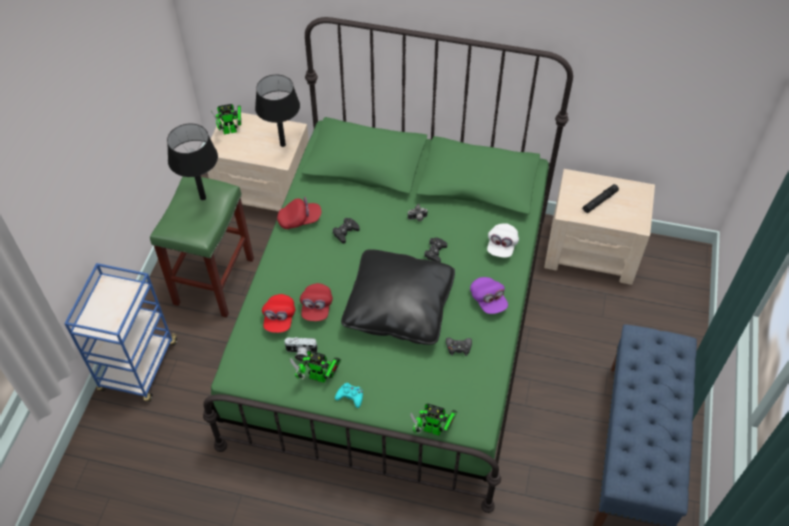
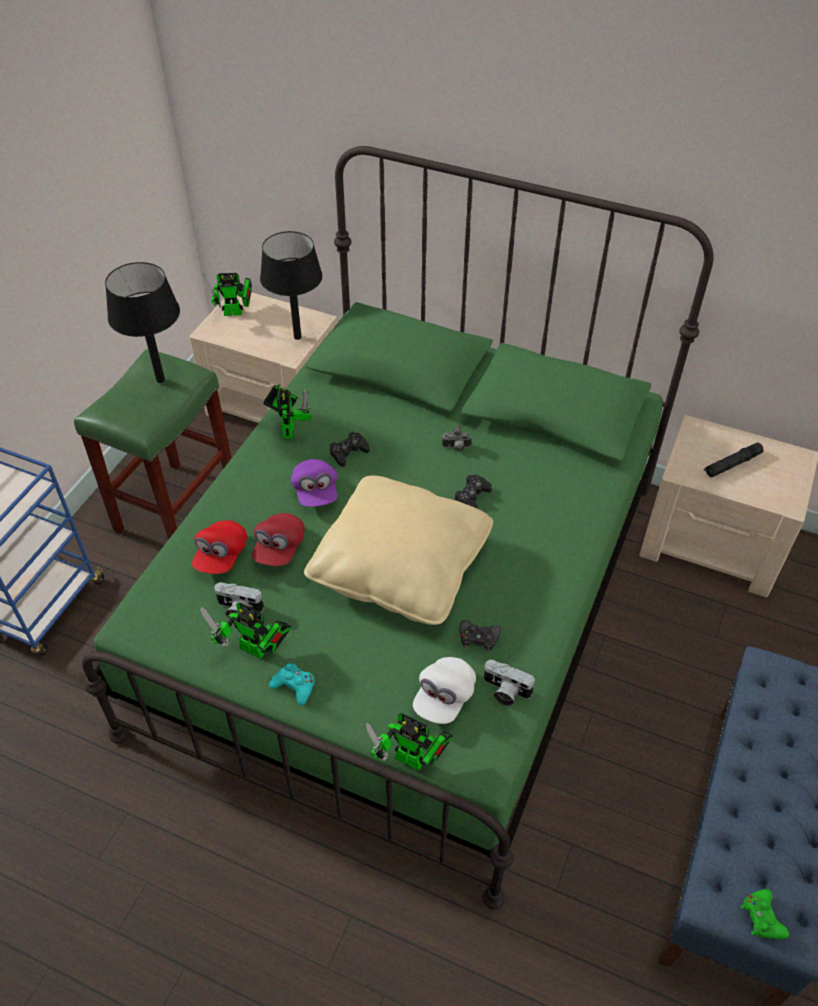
camera: 10 degrees right, 5 degrees down
(299, 220) = (288, 428): red cap -> toy robot
(399, 307) = (400, 565): black pillow -> beige pillow
(481, 379) = (504, 691): none -> camera
(488, 300) = (538, 575): purple cap -> purple cap (315, 492)
(501, 246) = (573, 501): white cap -> white cap (444, 698)
(650, 486) = (762, 917): none -> green game controller

